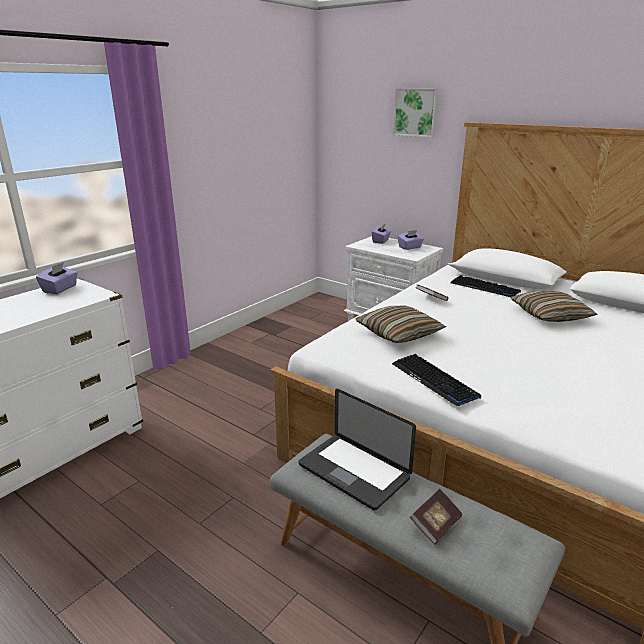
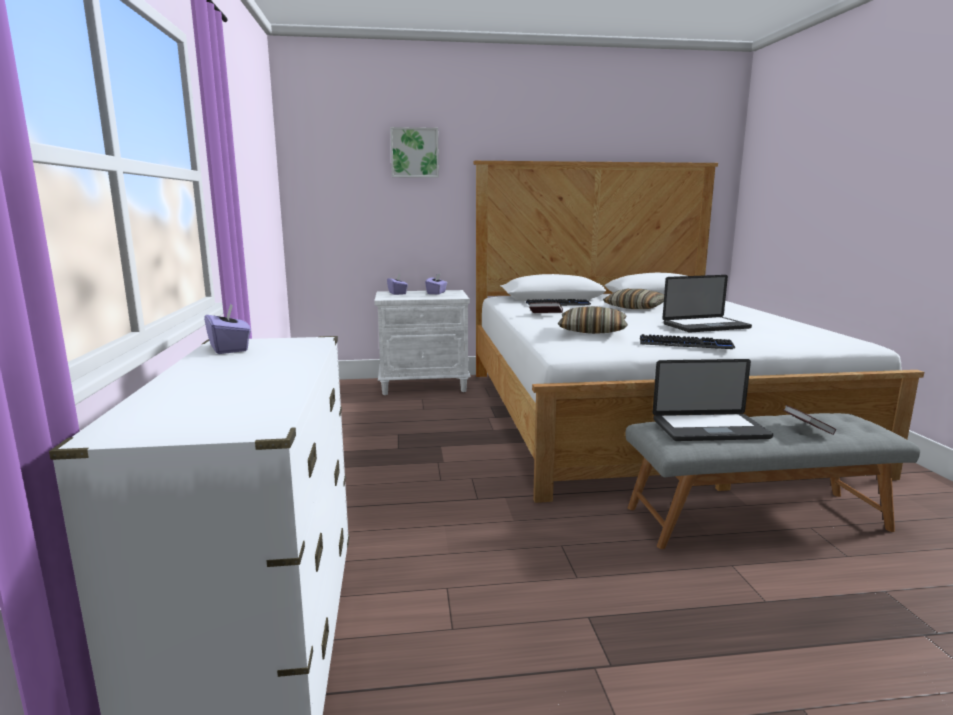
camera: 45 degrees left, 10 degrees down
(537, 366) = (706, 326): none -> laptop

